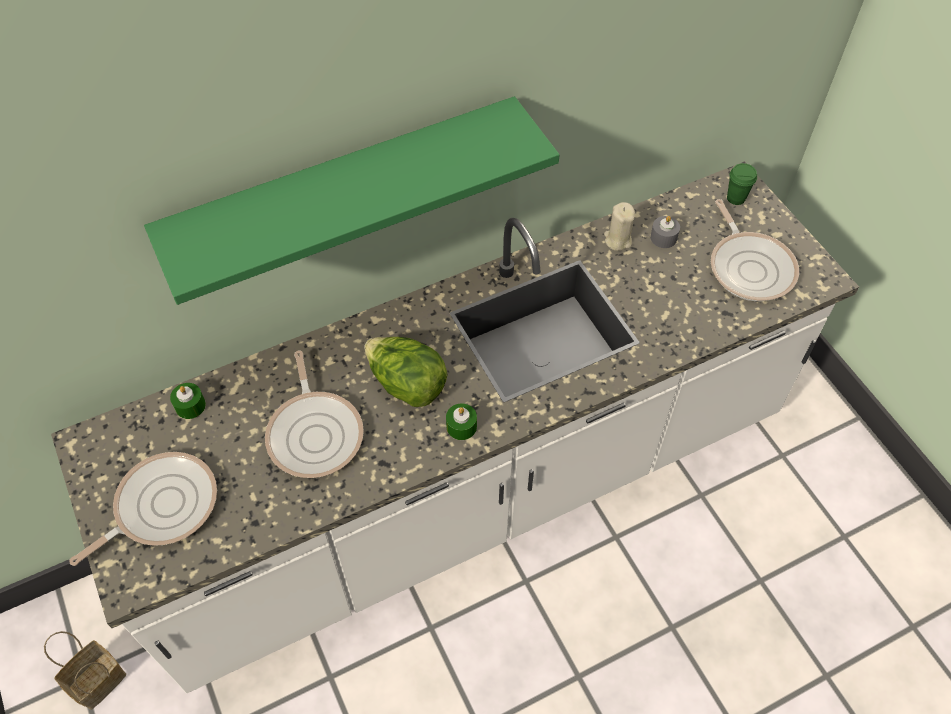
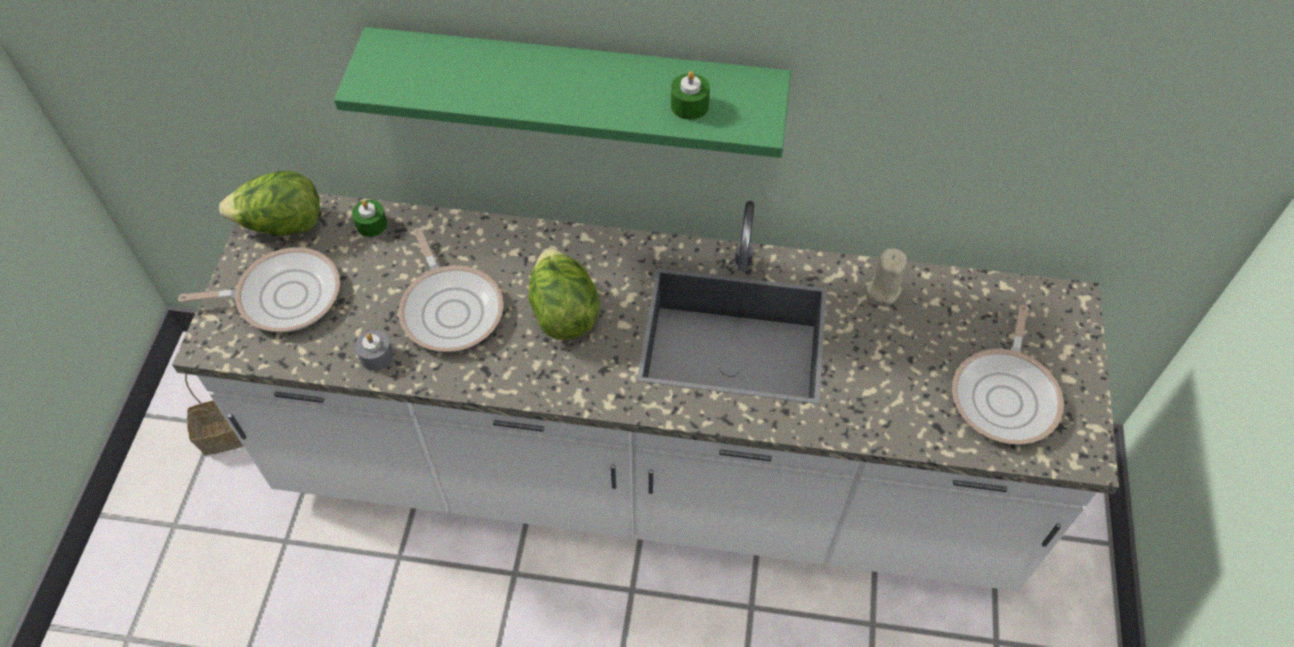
camera: 35 degrees right, 0 degrees up
(109, 451) = (282, 225): none -> lettuce
(315, 433) = (451, 308): frying pan -> frying pan turned 45 degrees counterclockwise
(461, 426) = (580, 379): green candle -> green candle (689, 105)
(663, 238) = (935, 314): grey candle -> grey candle (376, 356)
(736, 198) = (1053, 316): green cup -> none

